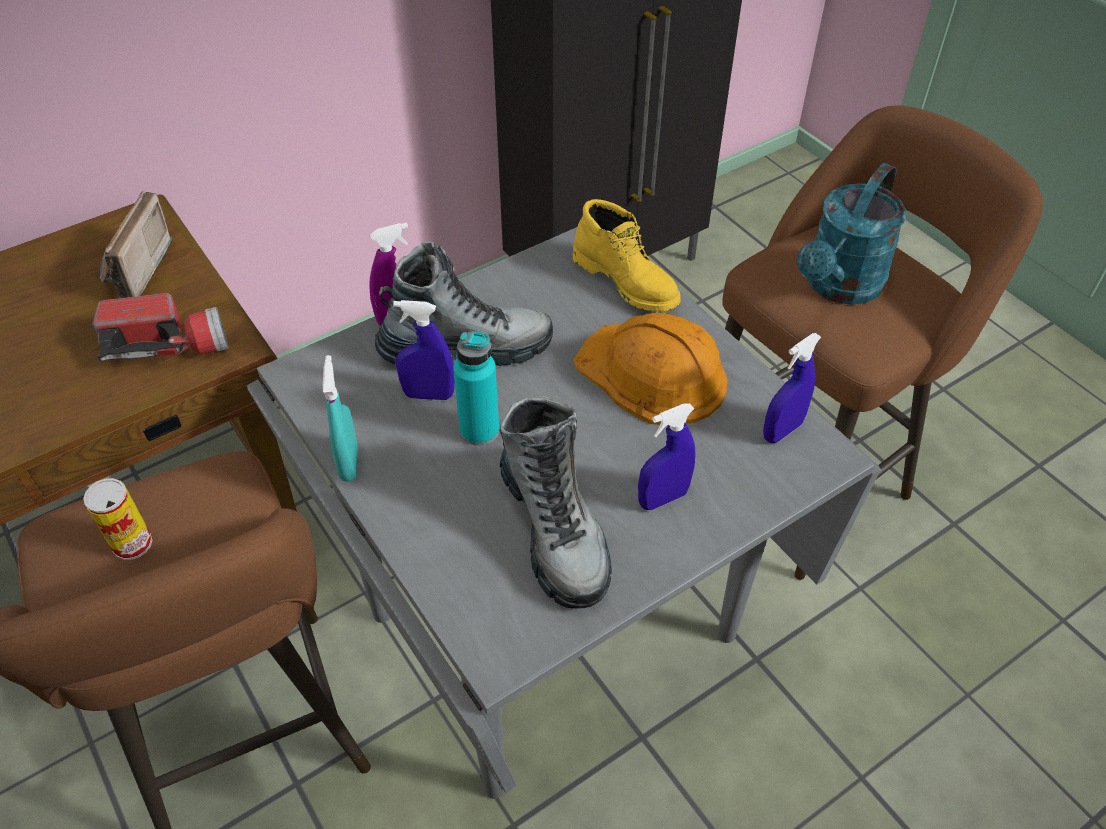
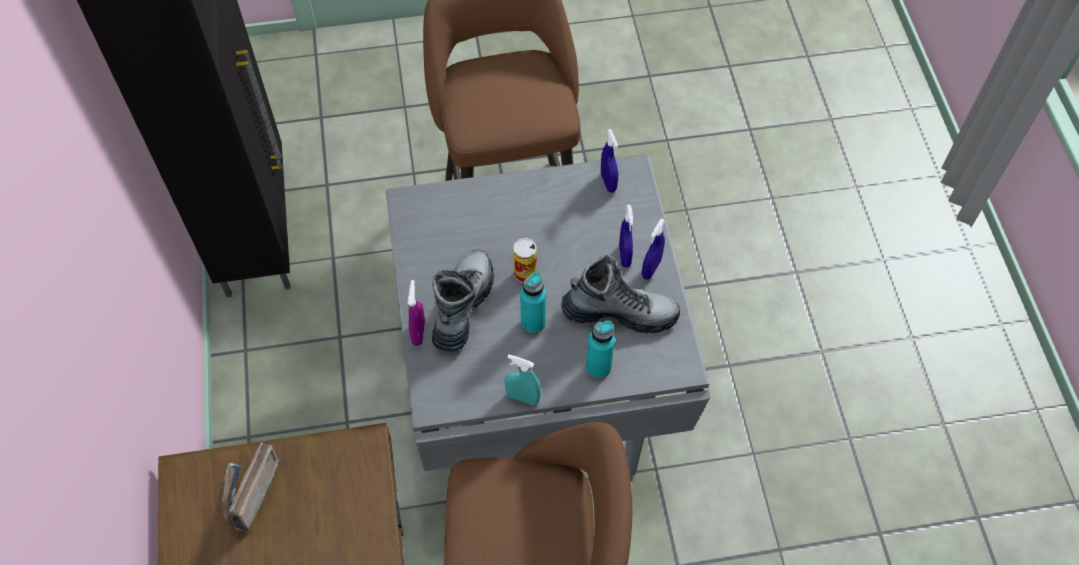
camera: 65 degrees left, 10 degrees up
(132, 273) = (247, 494): radio -> radio turned 75 degrees clockwise
(132, 543) = (507, 540): can -> can (525, 273)
(168, 345) = (341, 485): flashlight -> none
(428, 395) = (491, 339): blue spray bottle -> blue spray bottle (651, 269)
(442, 536) = (598, 367): none -> turquoise bottle
(627, 281) = (454, 200): yellow boot -> none
(652, 374) = (536, 221): orange hard hat -> none
(839, 287) = (505, 102): turquoise watering can -> none

